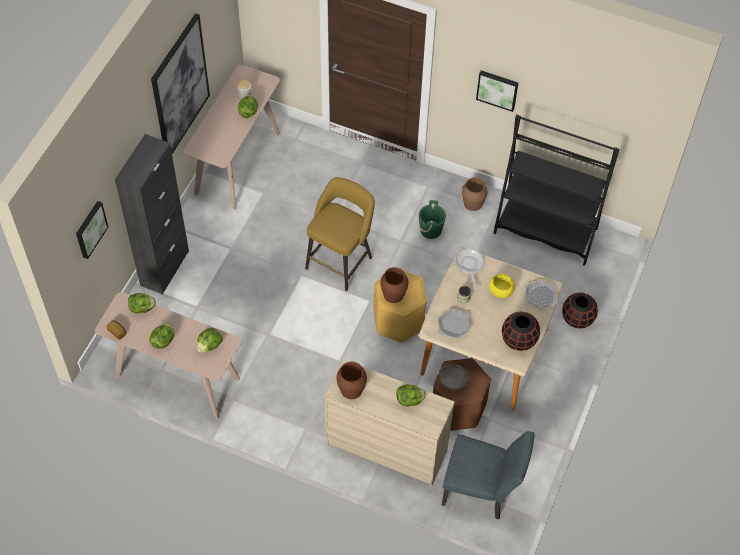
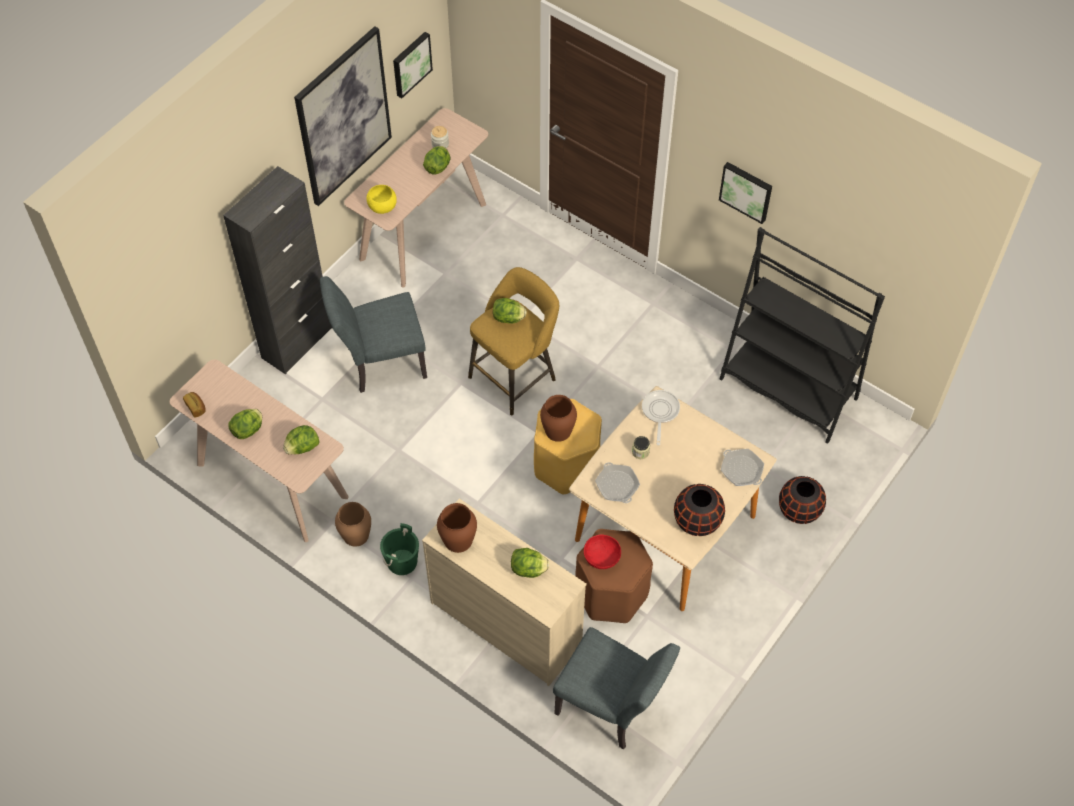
camera: 15 degrees right, 0 degrees up
(90, 229) = (181, 272): picture -> picture (410, 63)
(142, 308) = (235, 384): lettuce -> lettuce (508, 318)
(234, 271) = (380, 363): none -> grey chair
(431, 230) = (640, 359): green bucket -> green bucket (402, 561)
(453, 326) = (617, 485): frying pan -> frying pan turned 90 degrees counterclockwise
(453, 382) = (602, 558): grey bowl -> red bowl
(473, 203) = (704, 336): brown vase -> brown vase (356, 535)
(500, 291) = (691, 453): yellow bowl -> yellow bowl (382, 206)

